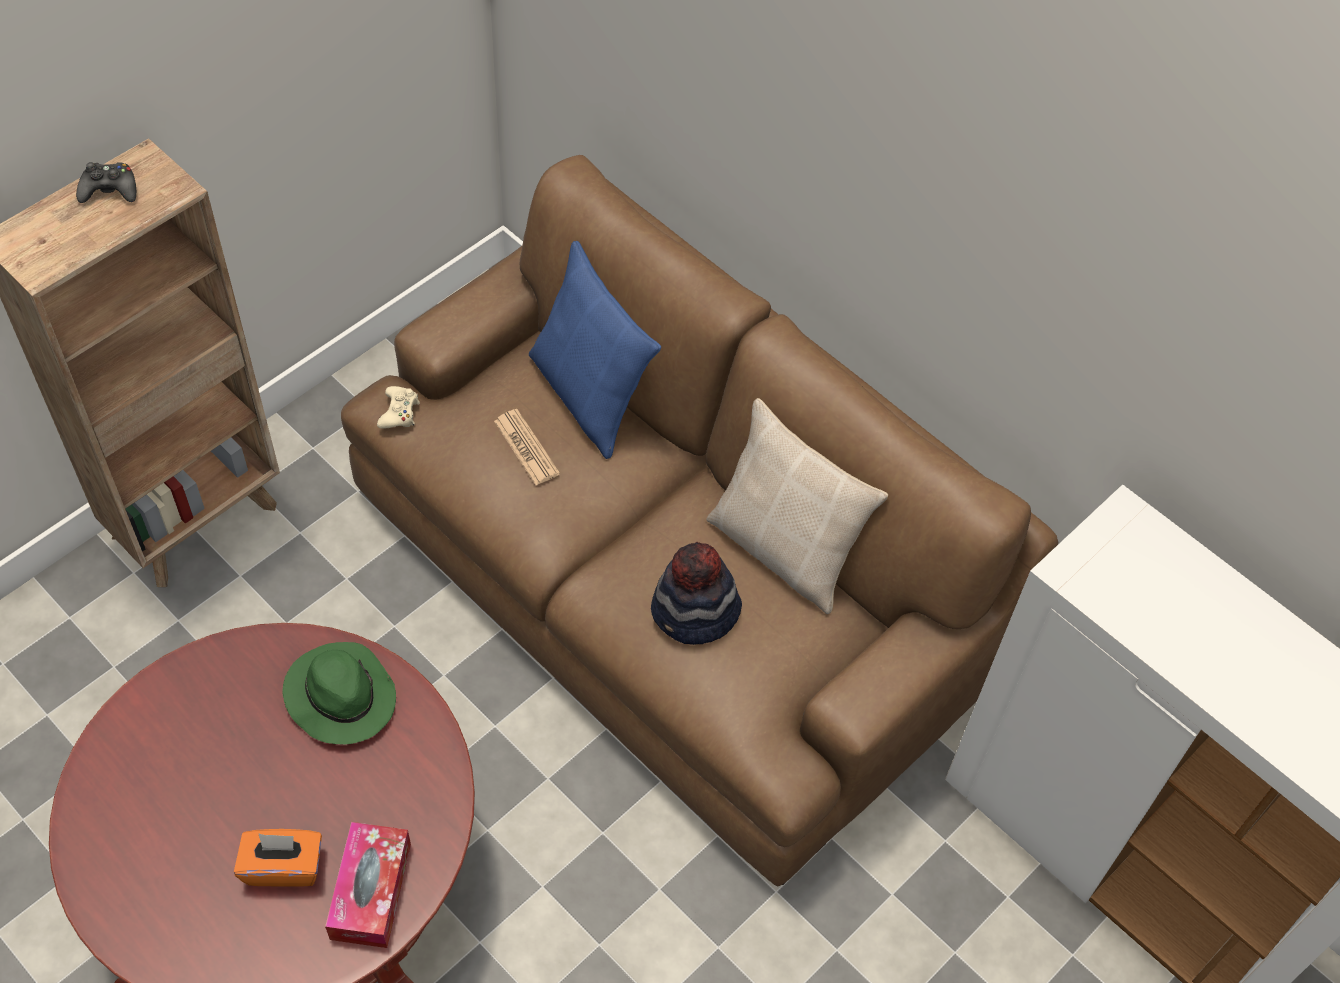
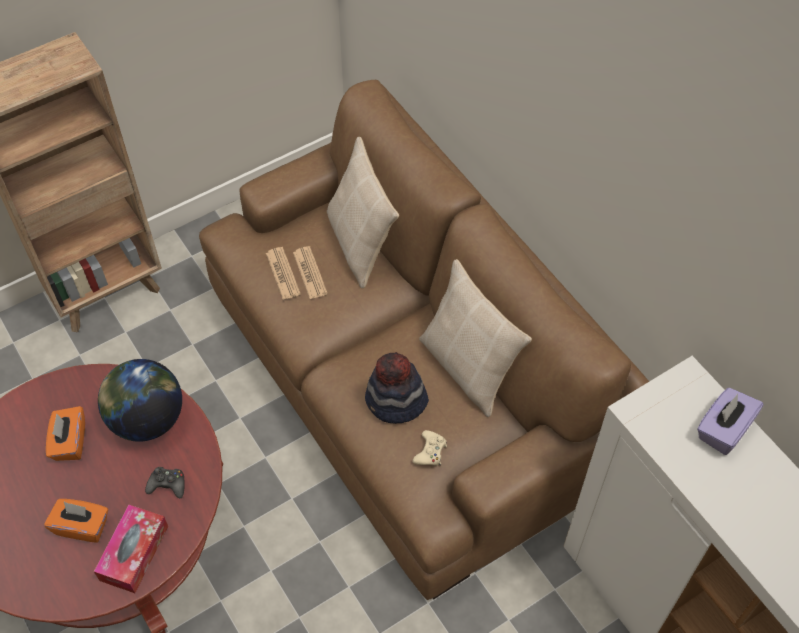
camera: 15 degrees right, 0 degrees up
(109, 190) = (40, 62): black game controller -> black game controller (167, 484)
(232, 748) = (69, 442): none -> orange tissue box
(339, 696) = (147, 419): green hat -> globe
(399, 412) = (234, 238): beige game controller -> beige game controller (430, 452)
(487, 454) = (283, 273): none -> newspaper
(590, 396) = (361, 244): blue pillow -> beige pillow
(1186, 578) = (723, 430): none -> purple tissue box

